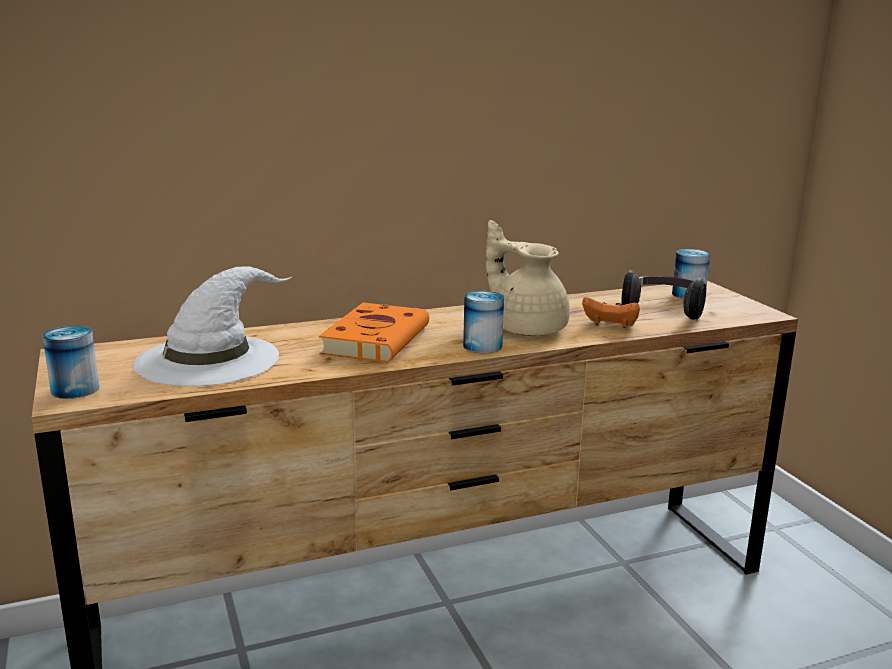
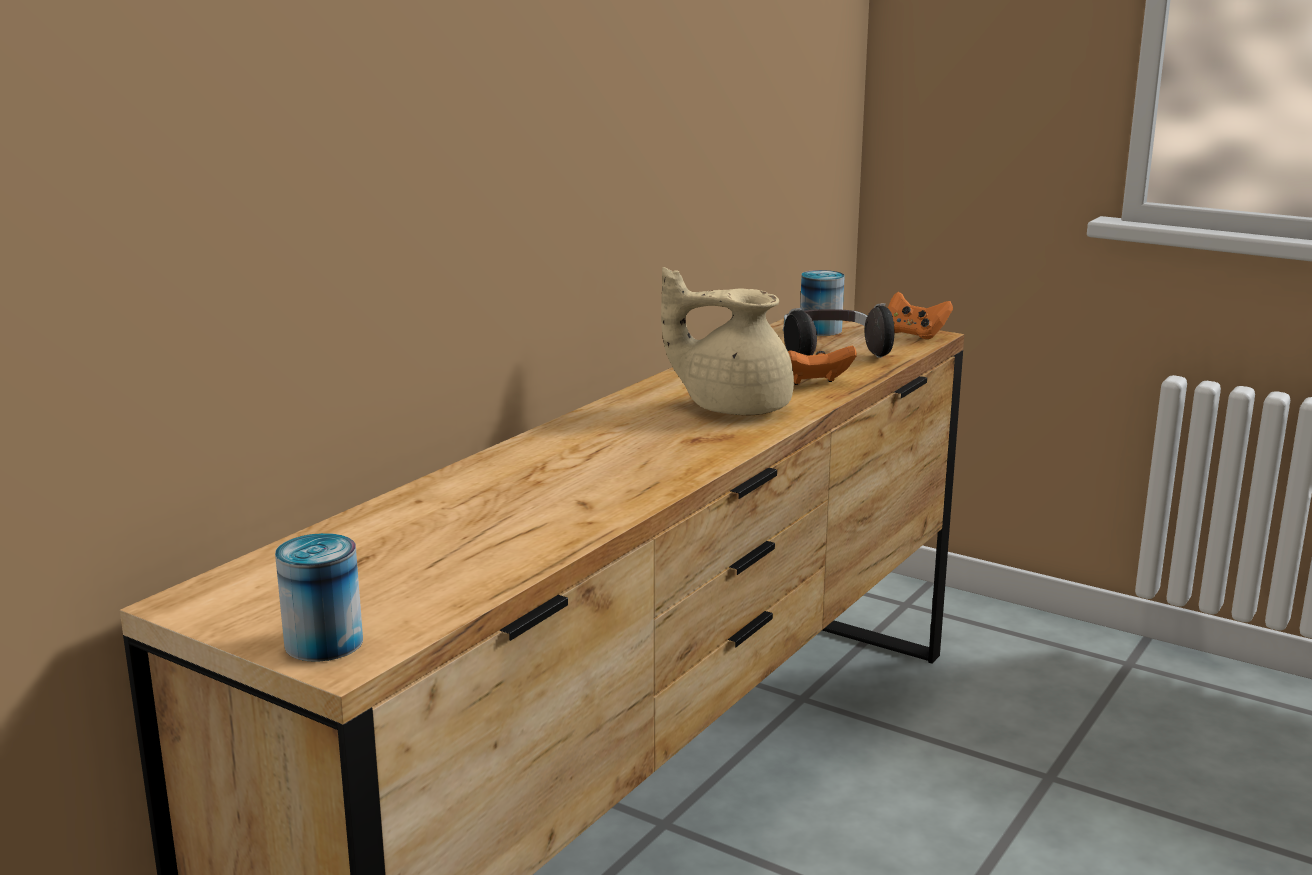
camera: 35 degrees left, 0 degrees up
(209, 358) = (426, 546): white hat -> none
(376, 339) = (591, 464): orange book -> none
(482, 346) = (729, 440): can -> none
(754, 311) = (914, 334): none -> orange game controller

